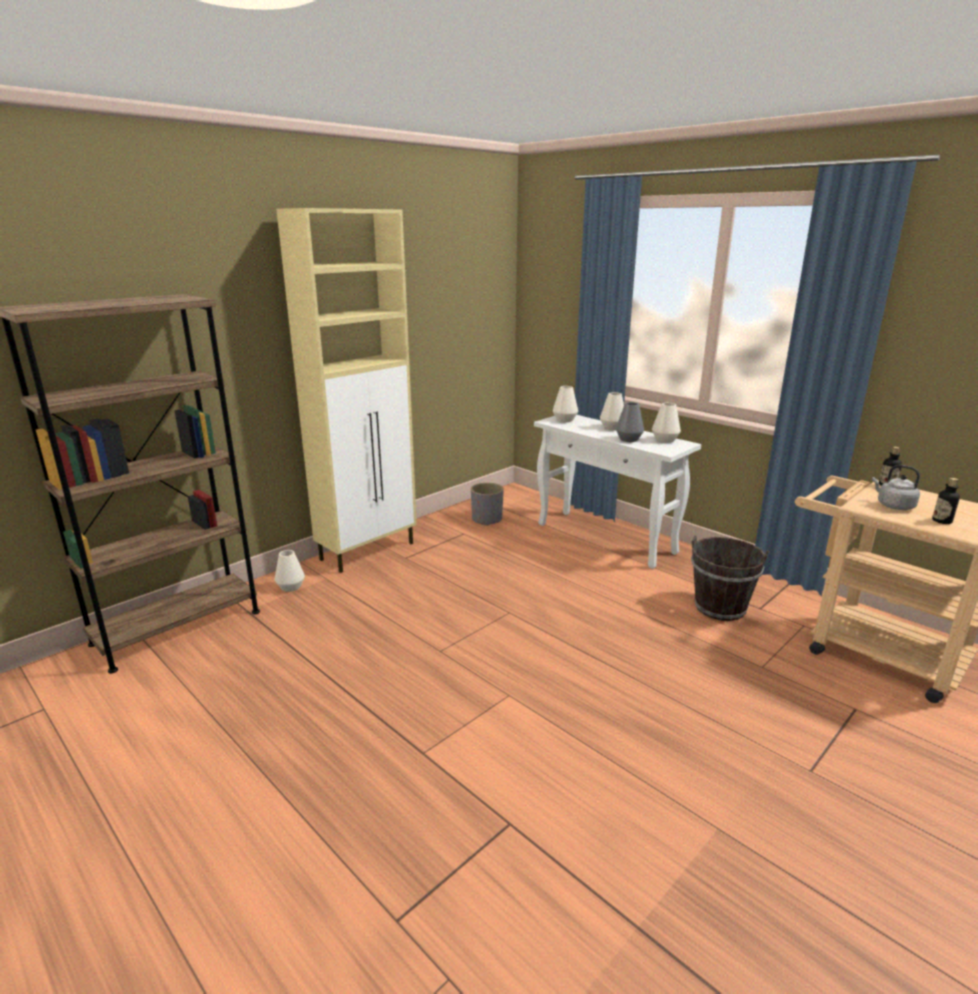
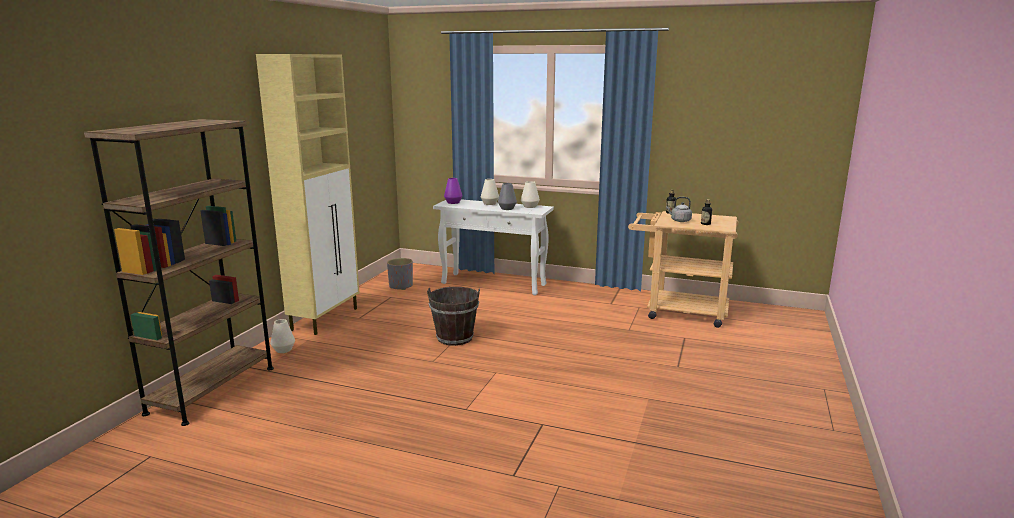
camera: 25 degrees left, 5 degrees down
(565, 420) = (453, 202): white vase -> purple vase
(720, 607) = (589, 307): brown bucket -> brown bucket (455, 338)

